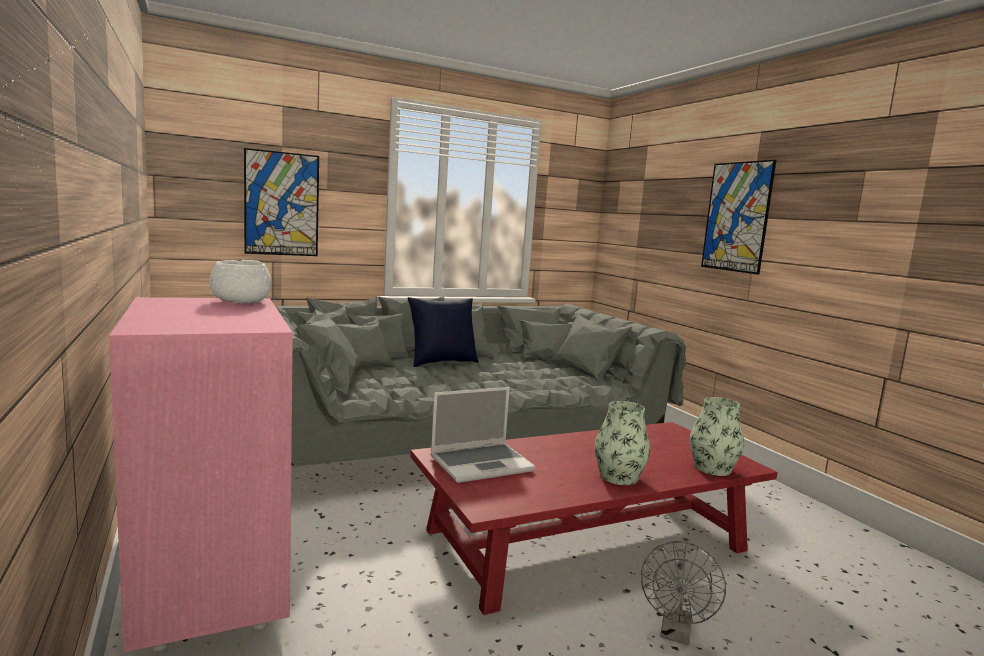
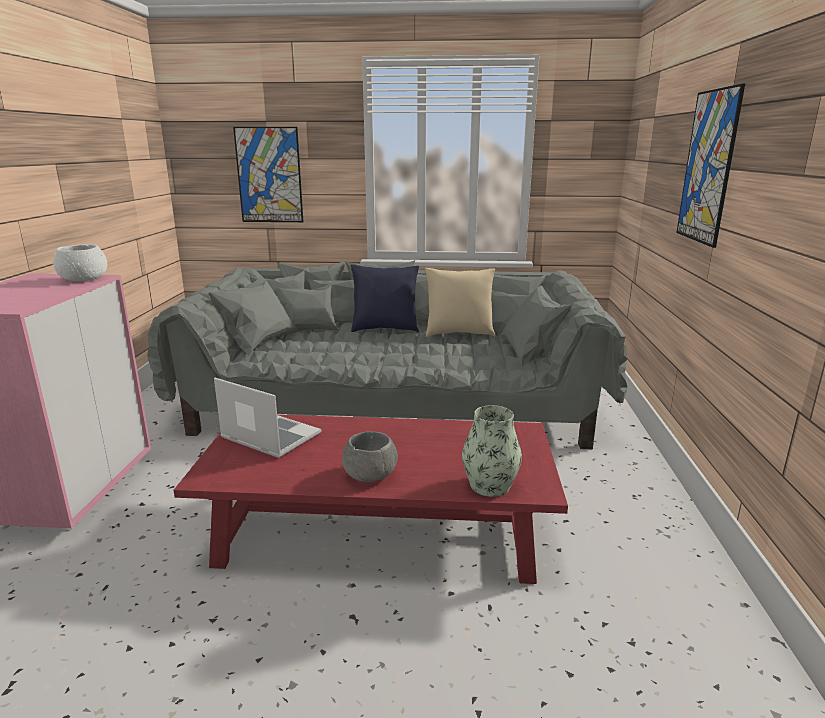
camera: 30 degrees right, 10 degrees up
(482, 463) = (269, 436): laptop -> laptop turned 150 degrees counterclockwise
(513, 362) = (459, 333): none -> beige pillow
(618, 477) = (369, 474): vase -> grey bowl
(676, 633) = (341, 639): grey fan -> none

